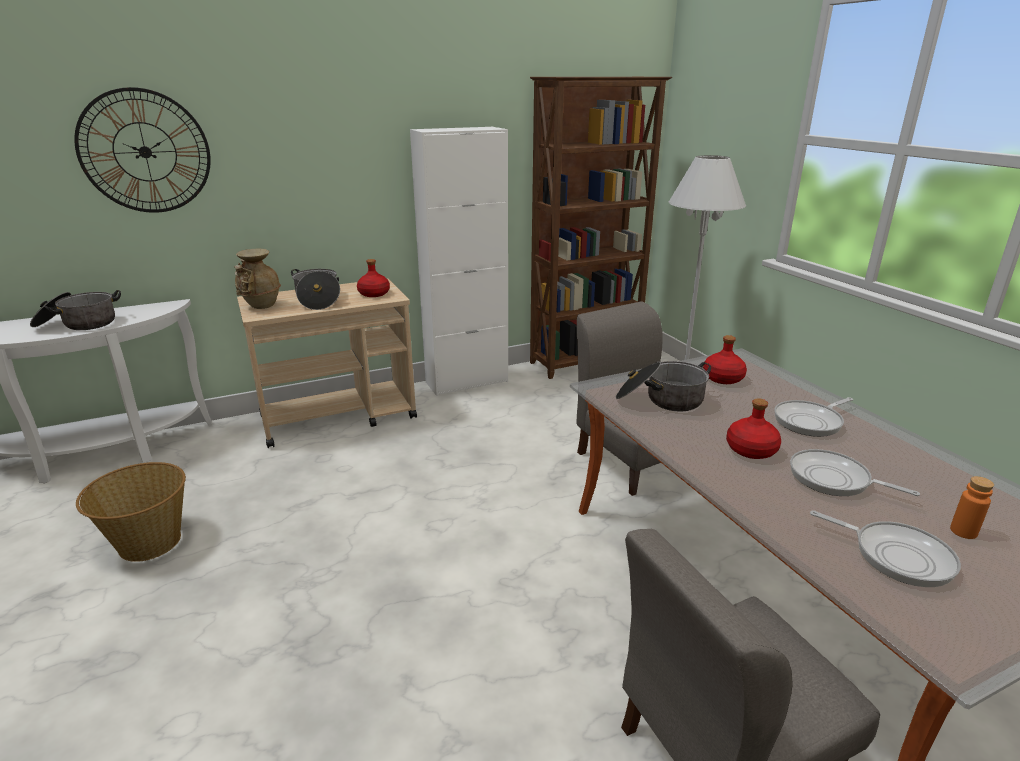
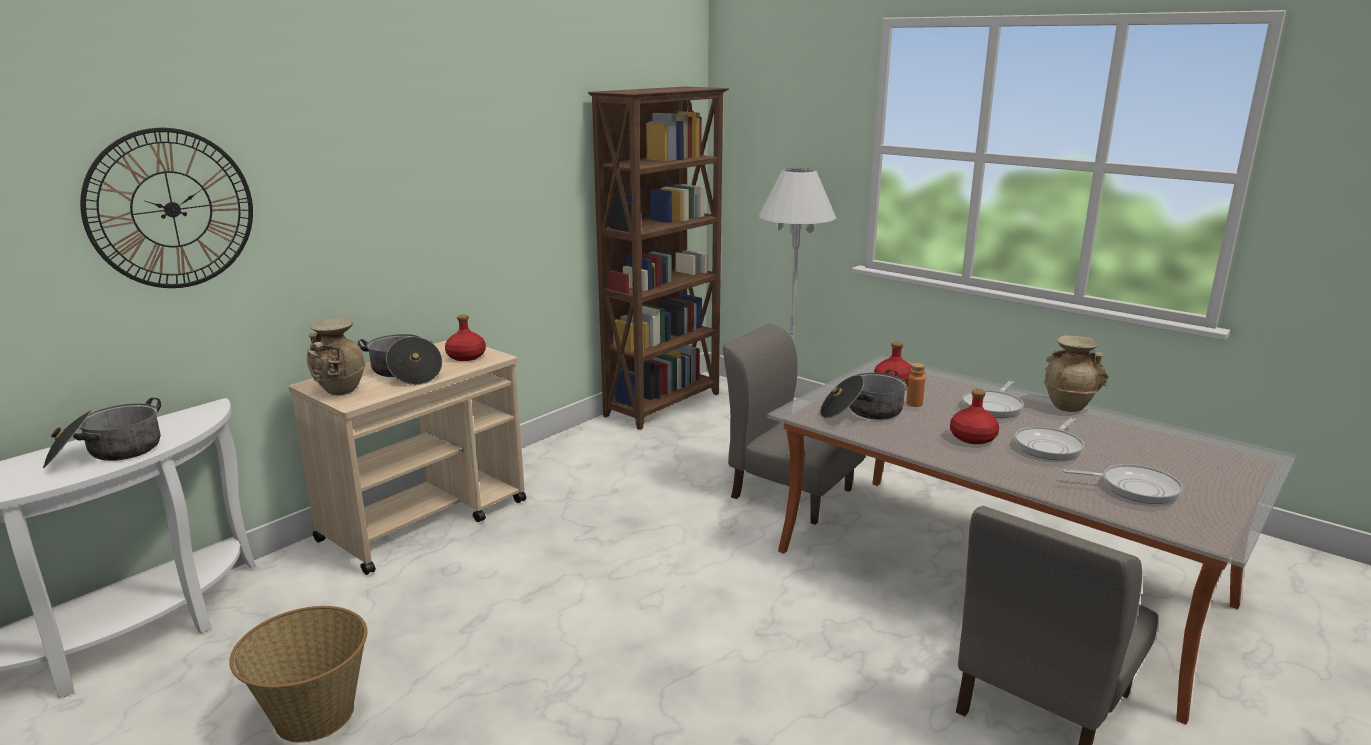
camera: 25 degrees left, 5 degrees down
(467, 382) = (548, 450): white cabinet -> none
(834, 479) = (1050, 446): frying pan -> frying pan turned 60 degrees counterclockwise
(903, 439) = (1068, 406): none -> beige vase
(963, 531) = (1158, 462): orange bottle -> orange bottle (914, 404)

